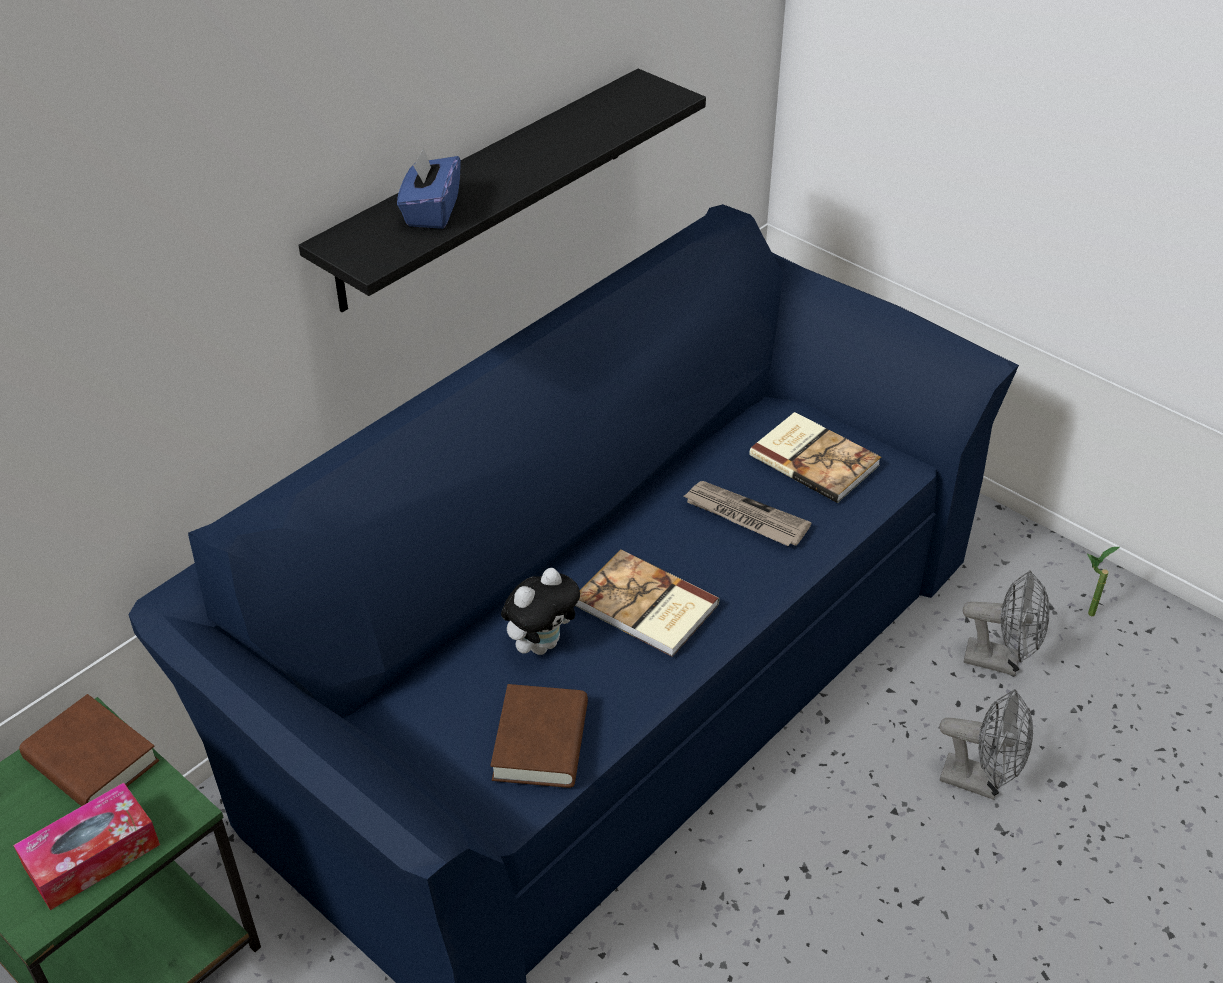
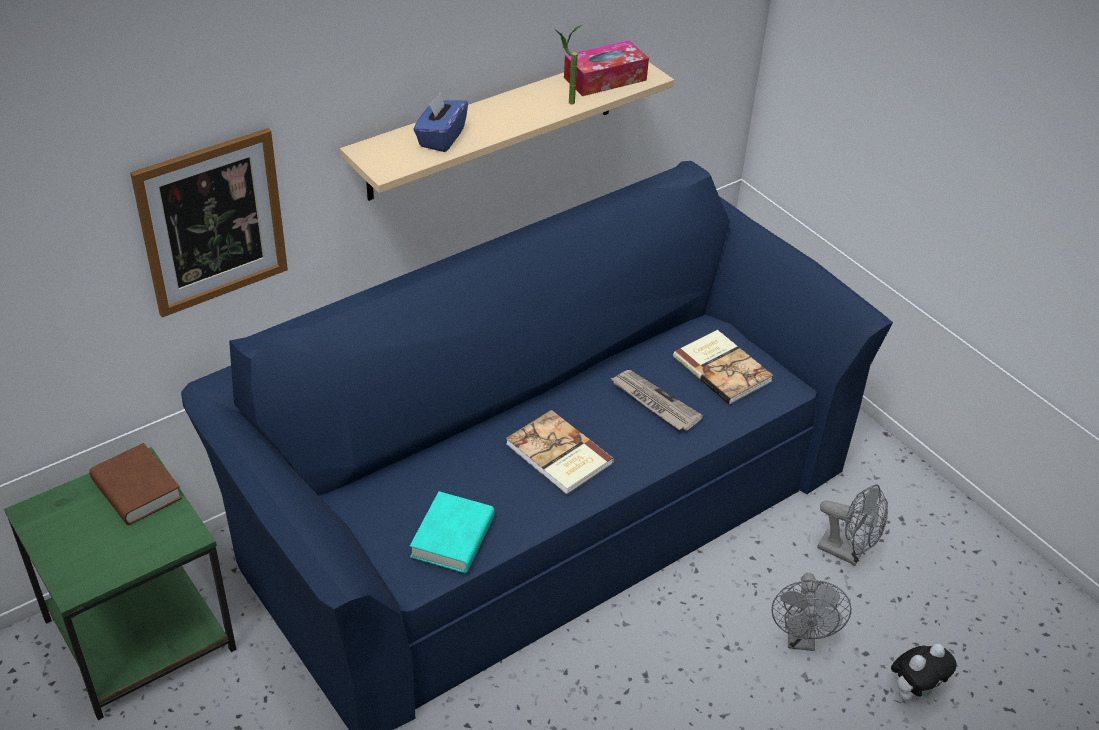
camera: 10 degrees right, 0 degrees up
(92, 856) = (121, 554): tissue box -> tissue box (605, 79)
(142, 372) = (212, 222): none -> picture
(485, 189) = (493, 125): black shelf -> beige shelf
(540, 742) = (453, 537): brown book -> turquoise book
(541, 644) = (474, 468): plush toy -> plush toy (913, 692)
(980, 781) = (801, 639): grey fan -> grey fan turned 60 degrees clockwise
(1084, 614) = (927, 529): potted plant -> potted plant (565, 102)

